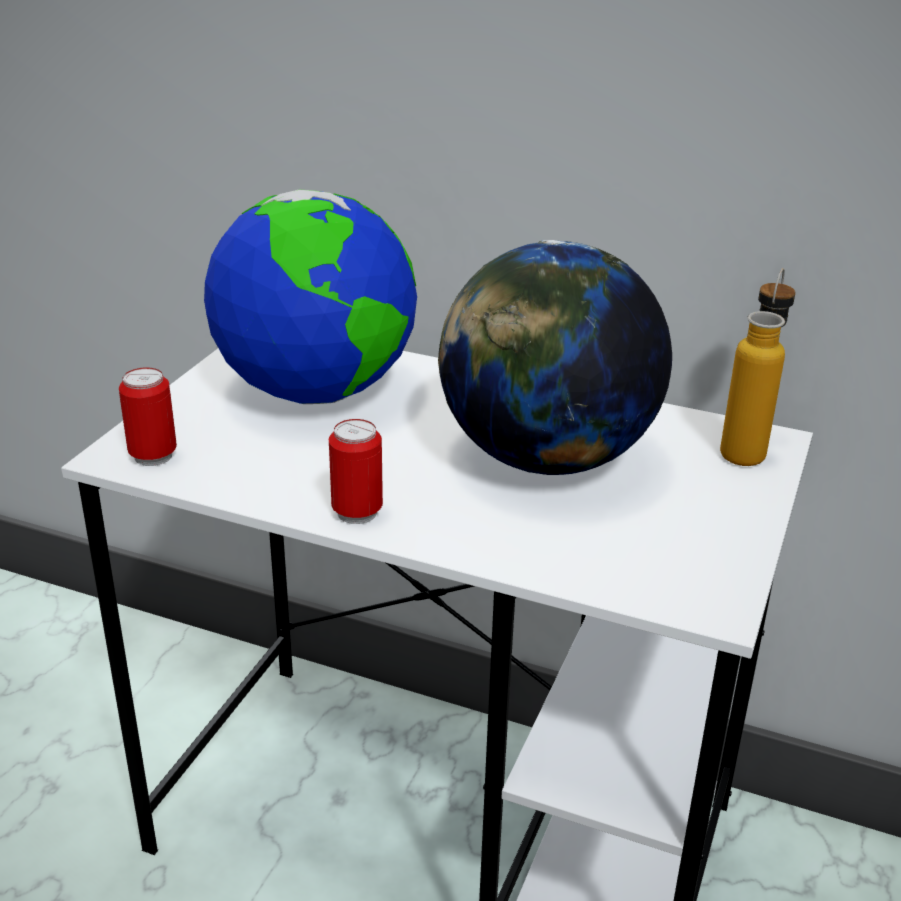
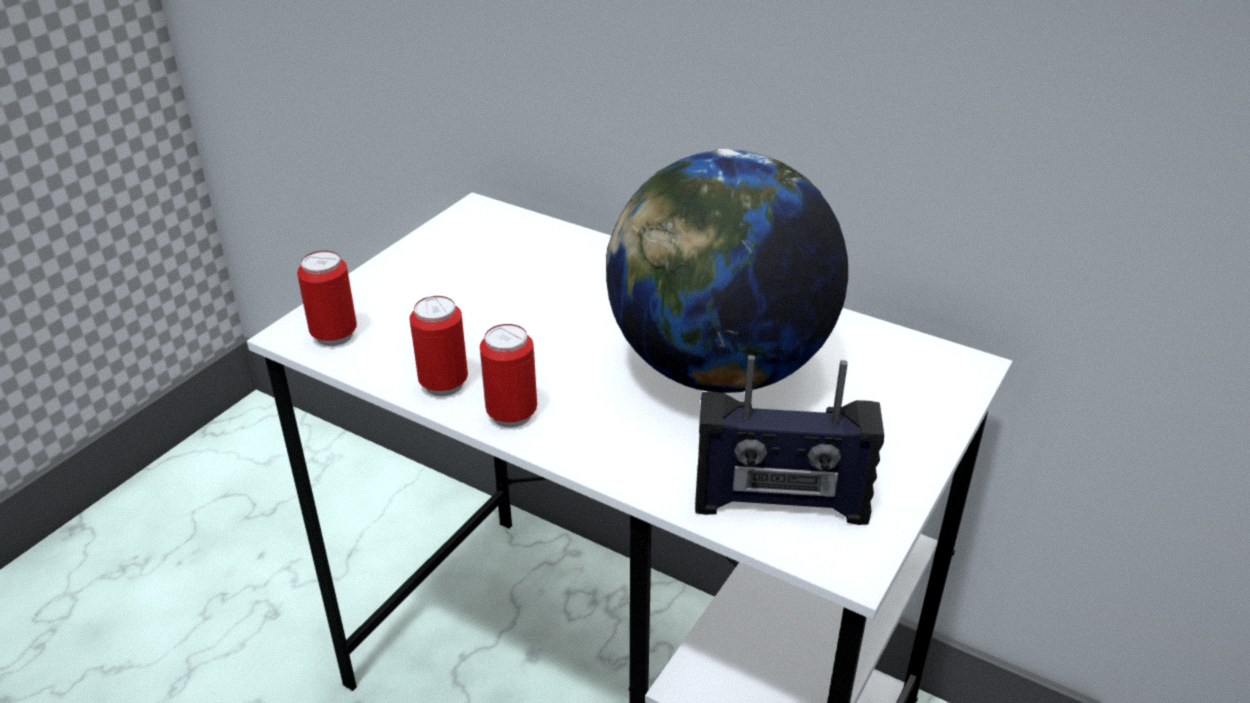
camera: 10 degrees right, 5 degrees up
(280, 491) = (444, 384): none -> can
(316, 392) = (510, 276): globe -> none
(639, 567) = (780, 504): none -> radio
(746, 447) = (934, 372): bottle -> none

